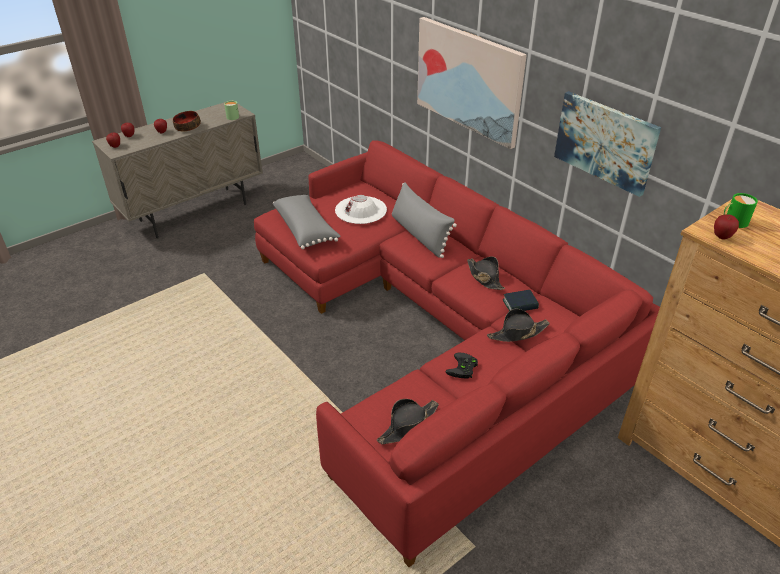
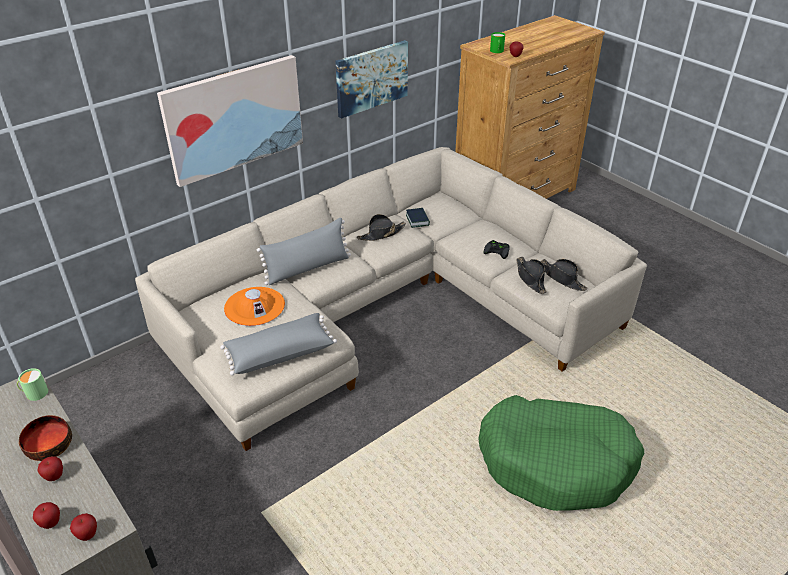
camera: 90 degrees left, 0 degrees up
(201, 452) = (556, 462): none -> green dog bed
(361, 210) = (254, 306): white hat -> orange hat
(435, 333) = (386, 308): red sofa -> beige sofa
(517, 333) = (452, 224): black hat -> black hat (530, 278)

